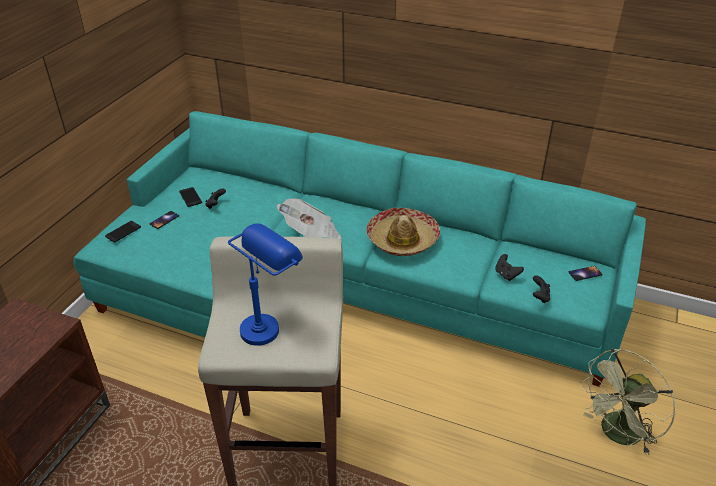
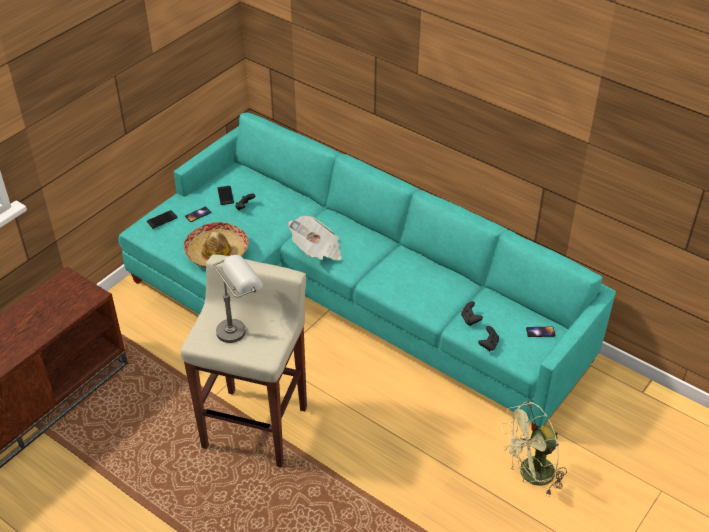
camera: 15 degrees right, 5 degrees up
(269, 323) = (240, 327): blue table lamp -> grey table lamp
(402, 239) = (394, 270): hat -> hat (217, 252)

